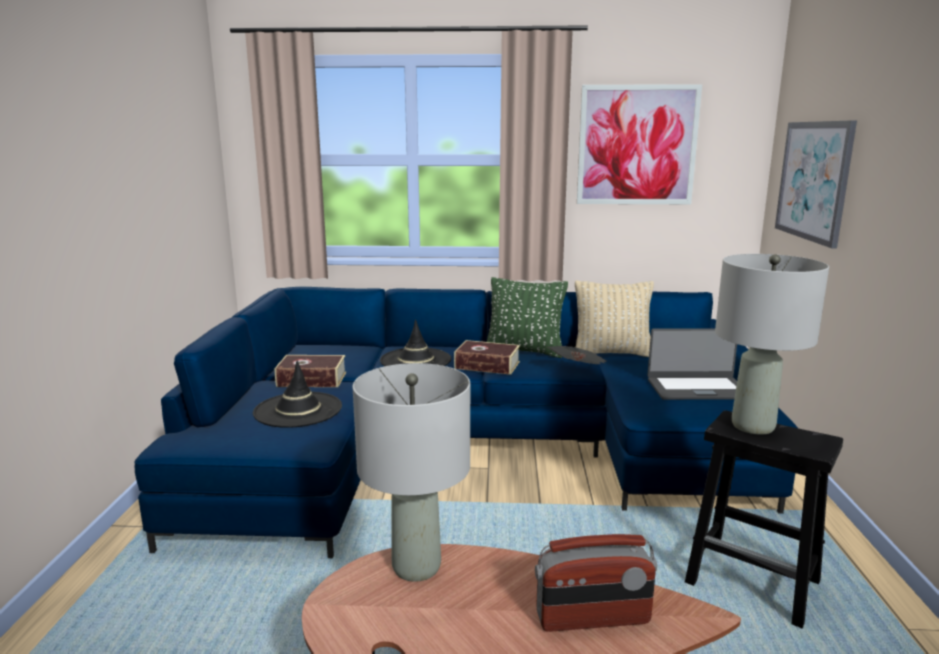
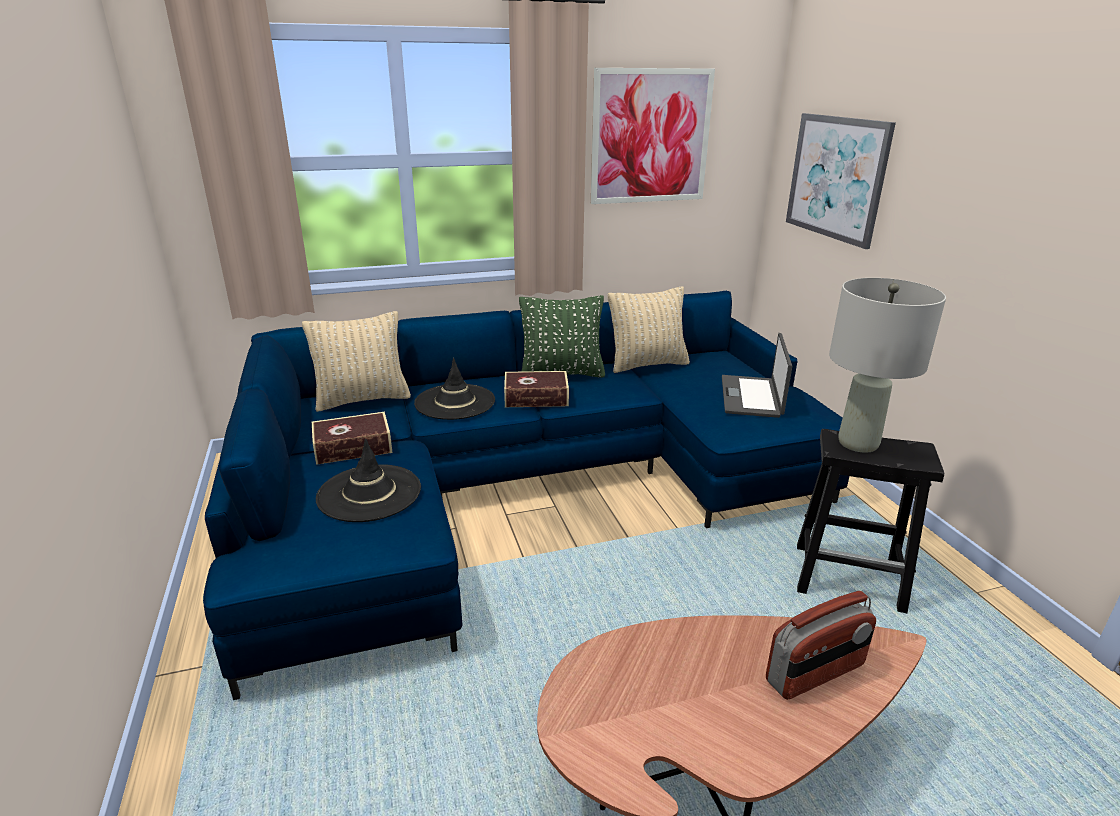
camera: 20 degrees left, 10 degrees up
(345, 350) = (363, 399): none -> beige pillow
(417, 567) = (623, 661): grey table lamp -> none
(577, 371) = (631, 392): newspaper -> none
(697, 388) = (752, 397): laptop -> laptop turned 120 degrees clockwise

